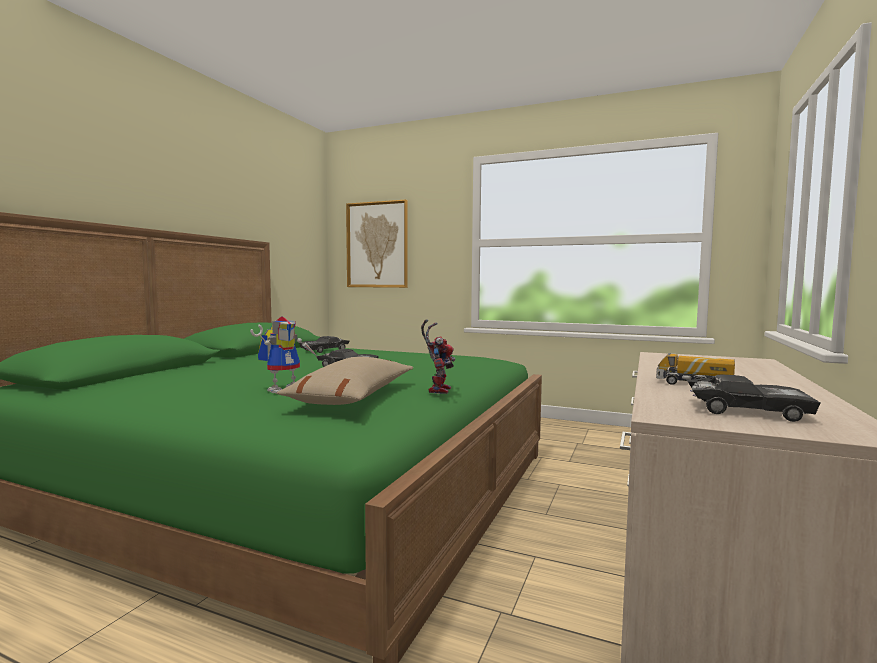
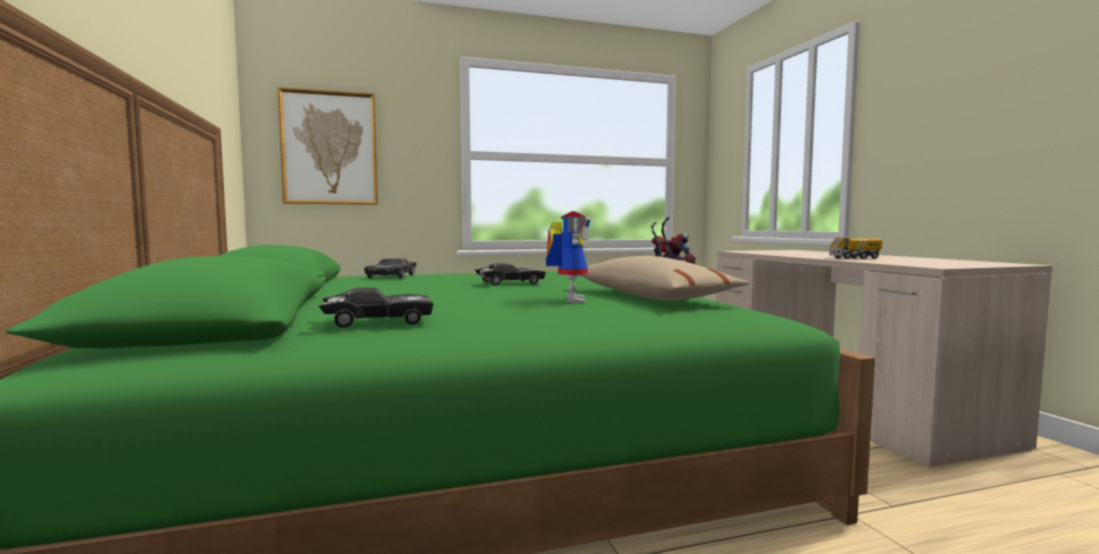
camera: 40 degrees left, 0 degrees up
(746, 410) = (939, 262): black toy car -> black toy car (378, 321)

